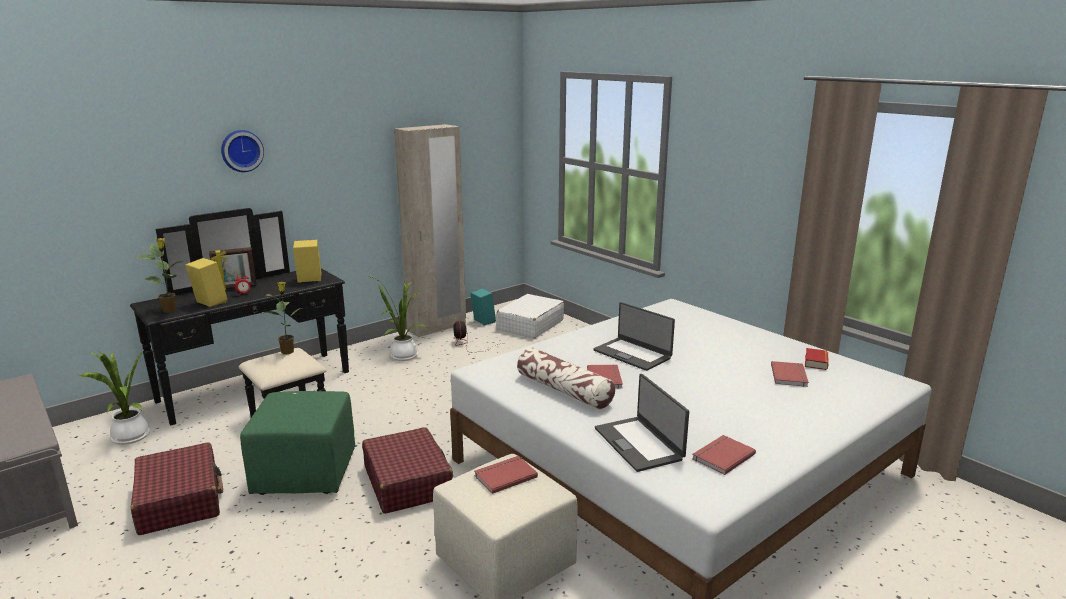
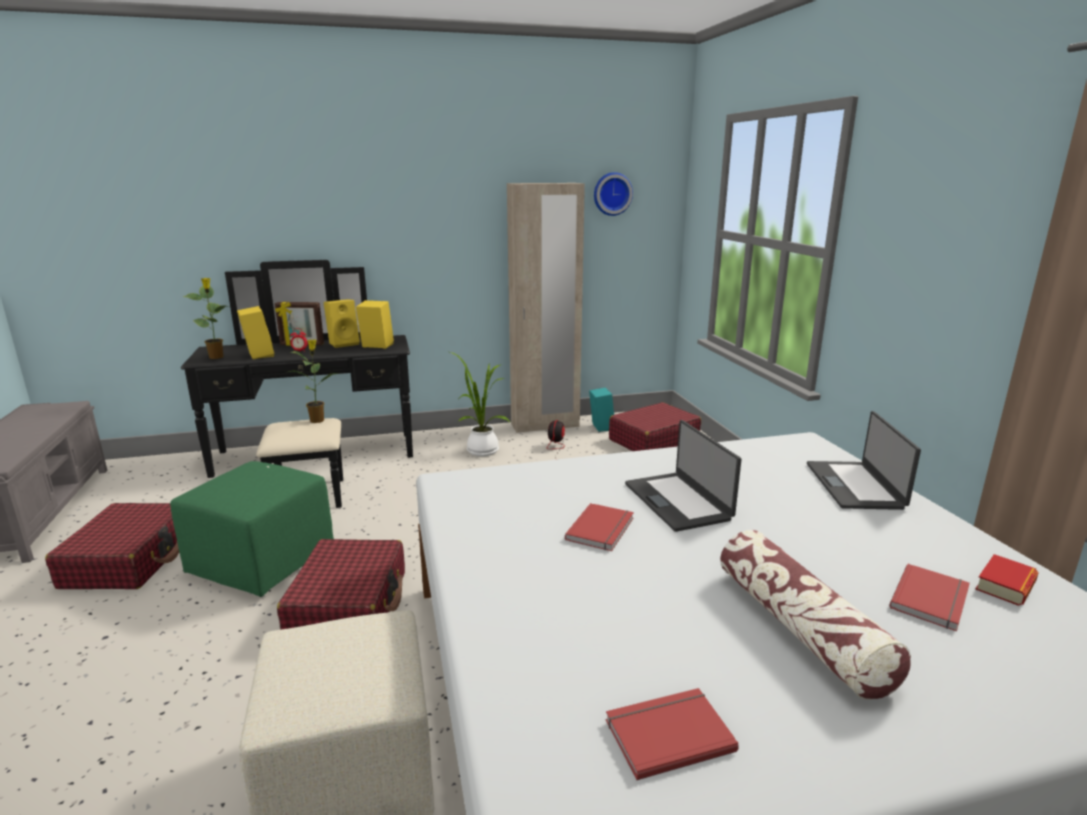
camera: 25 degrees right, 0 degrees up
(129, 438) = (164, 483): potted plant -> none
(241, 150) = (322, 195): wall clock -> wall clock (612, 194)
(275, 281) = (344, 343): none -> yellow speaker
(504, 475) = (355, 644): red book -> none
(530, 325) = (653, 441): white suitcase -> red suitcase
(564, 390) = (524, 534): pillow -> pillow (800, 628)
(639, 443) = (545, 658): laptop -> laptop (855, 485)

